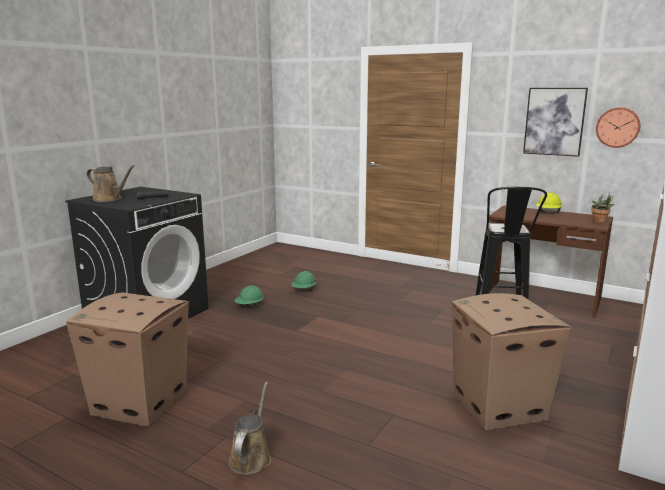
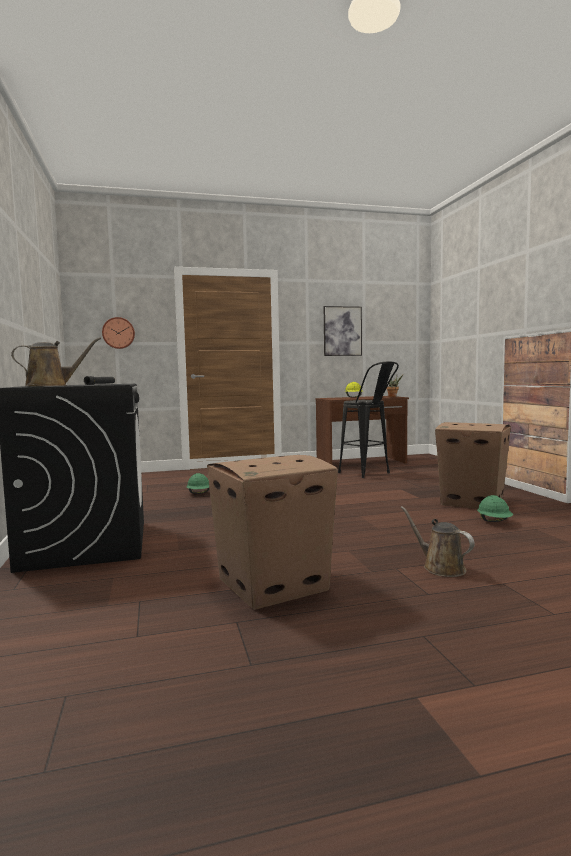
camera: 45 degrees left, 10 degrees down
(249, 306) = (180, 512): green hard hat -> green hard hat (494, 522)
(618, 127) = (381, 334): wall clock -> wall clock (118, 333)

